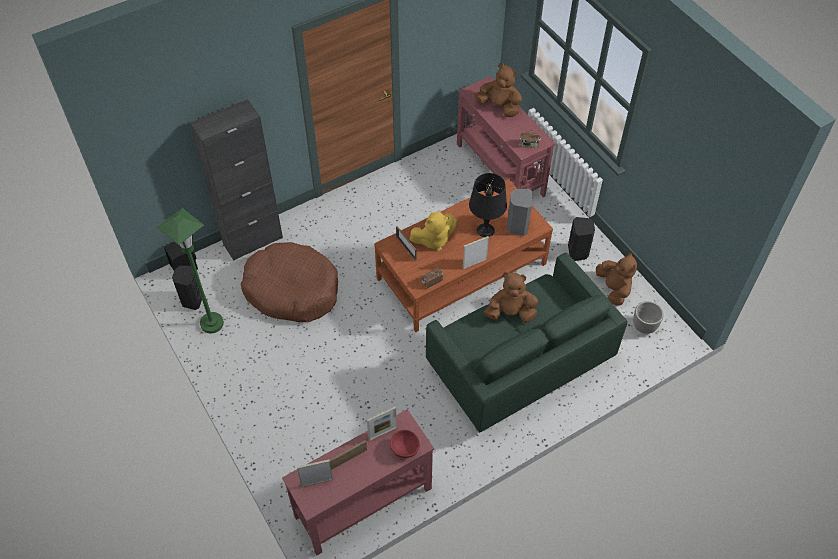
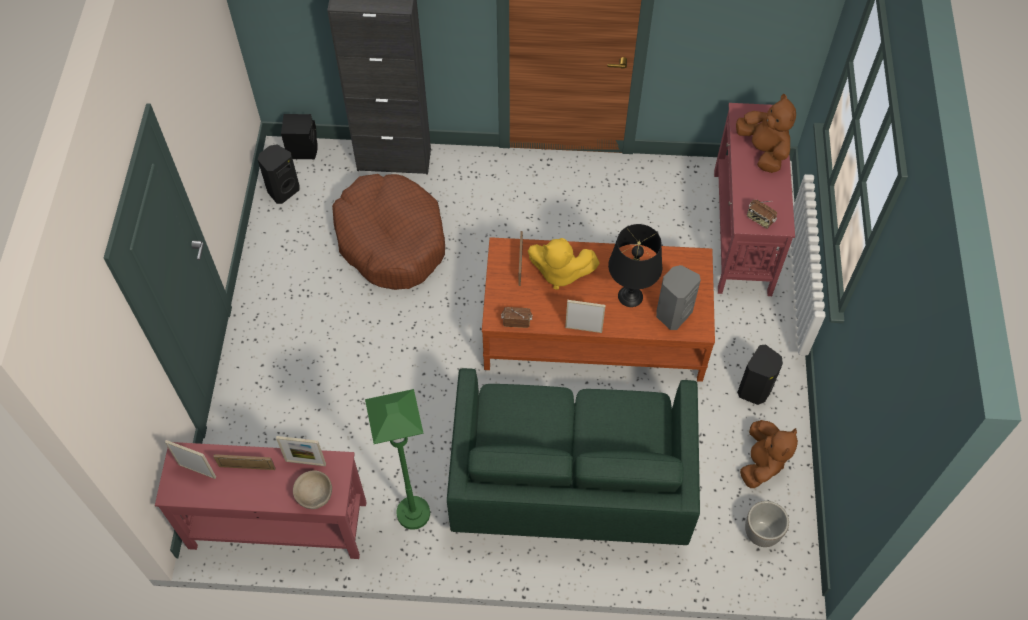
camera: 35 degrees right, 5 degrees up
(212, 323) = (282, 228): green floor lamp -> green floor lamp (413, 513)
(404, 448) = (314, 495): red bowl -> beige bowl
(510, 313) = (581, 414): brown plush toy -> none

